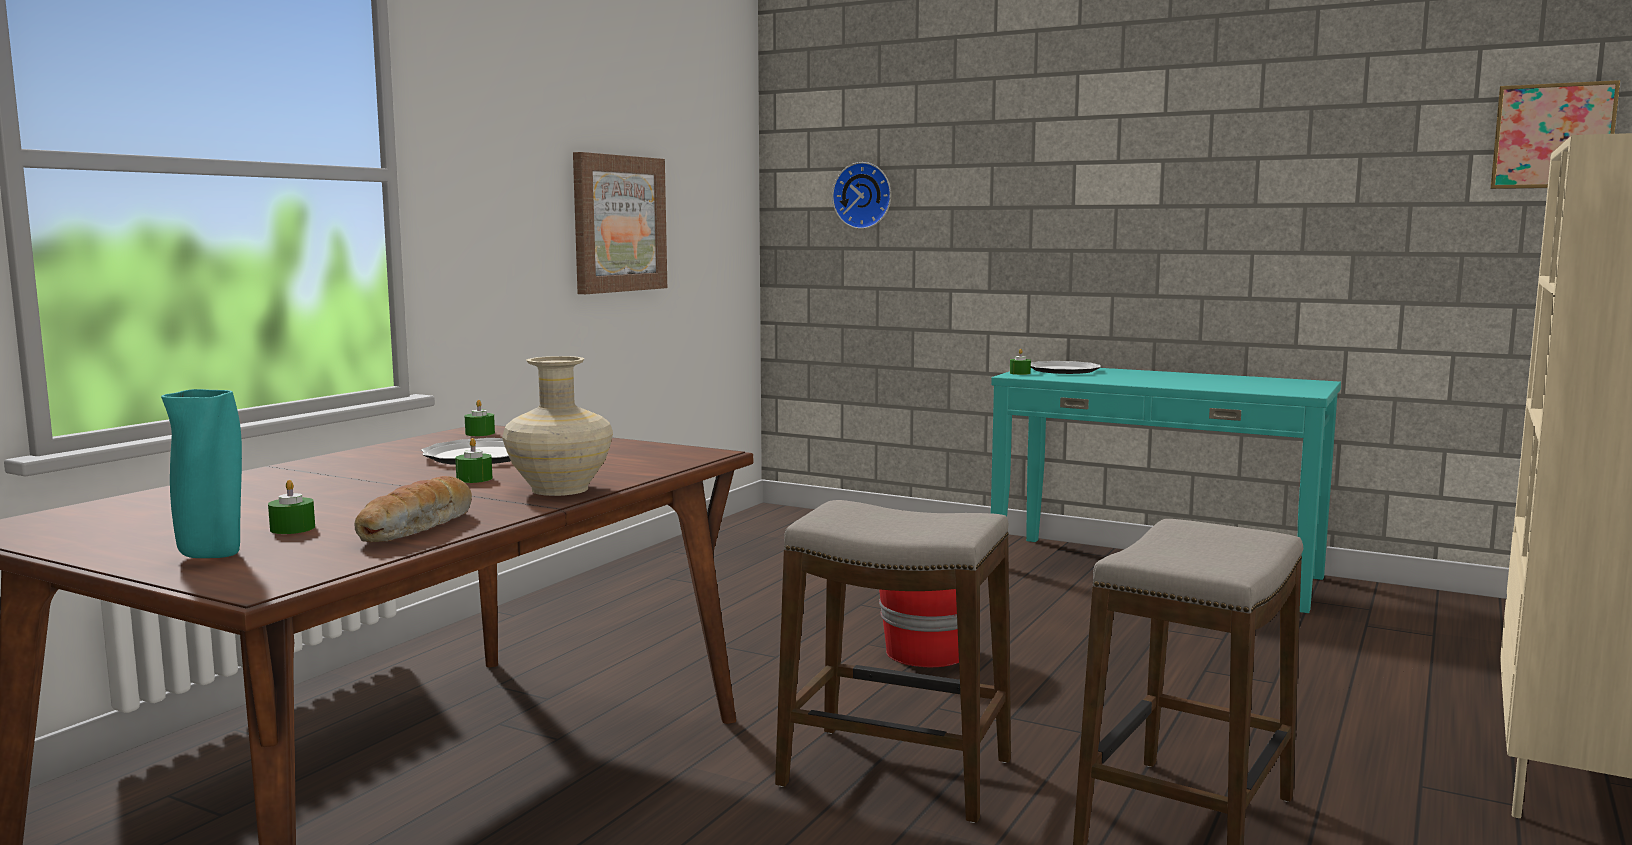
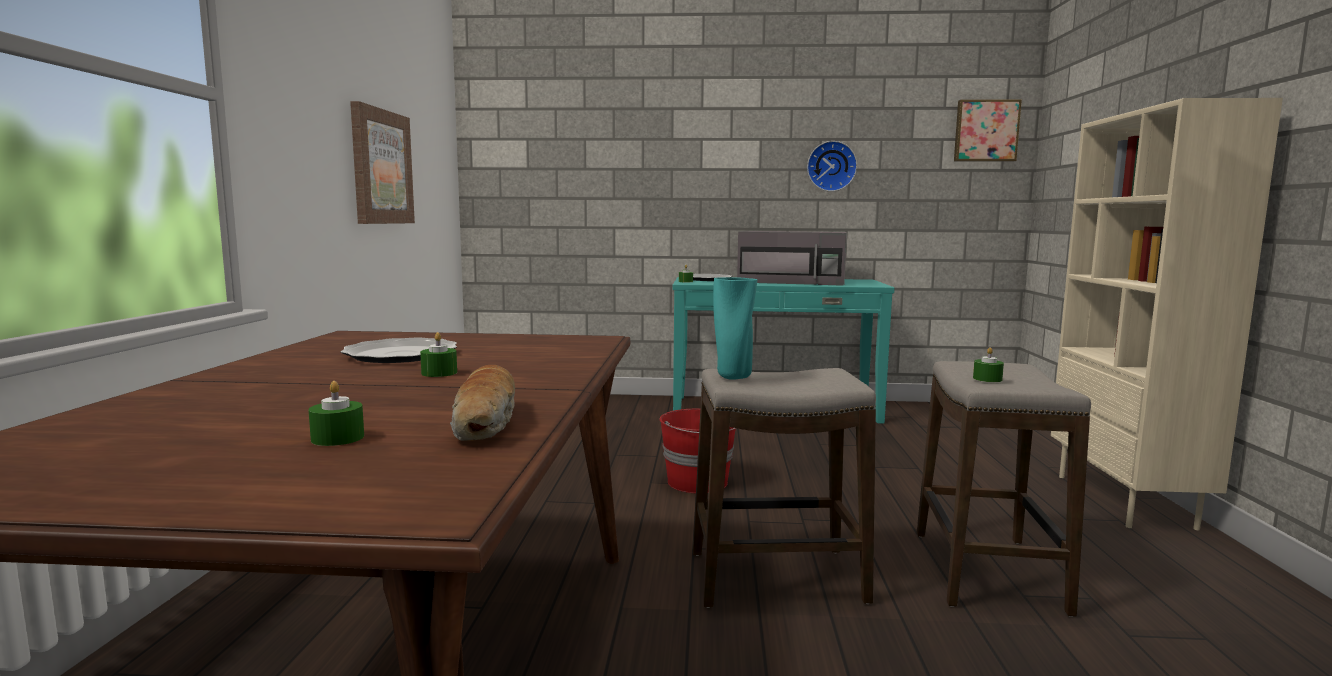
camera: 25 degrees left, 0 degrees up
(212, 554) = (289, 480): turquoise vase -> turquoise vase (732, 377)
(480, 433) = (356, 337): green candle -> green candle (987, 379)
(560, 489) = (545, 374): beige vase -> none
(863, 195) = (545, 159): wall clock -> wall clock (831, 166)
(1186, 379) = (792, 281): none -> grey microwave

